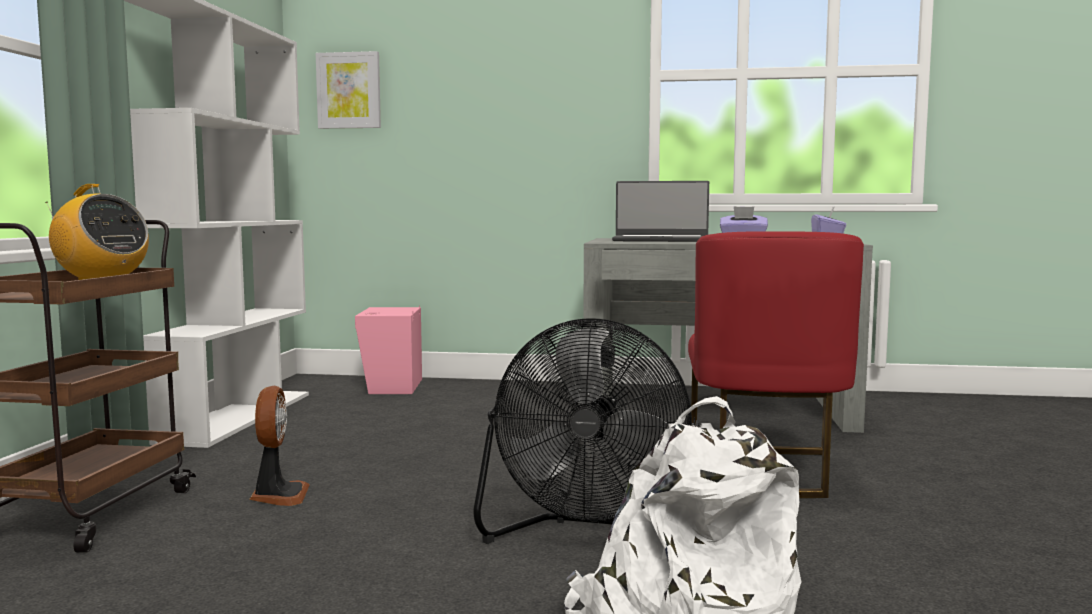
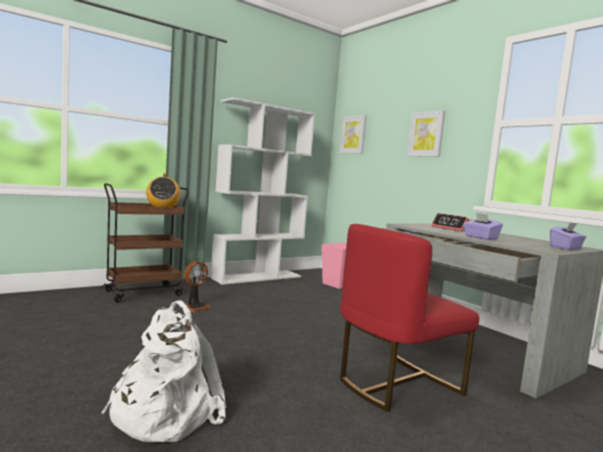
camera: 45 degrees right, 0 degrees up
(525, 90) = (426, 134): none -> picture
(586, 535) = (235, 365): black fan -> none
(661, 240) = (454, 229): laptop -> alarm clock

